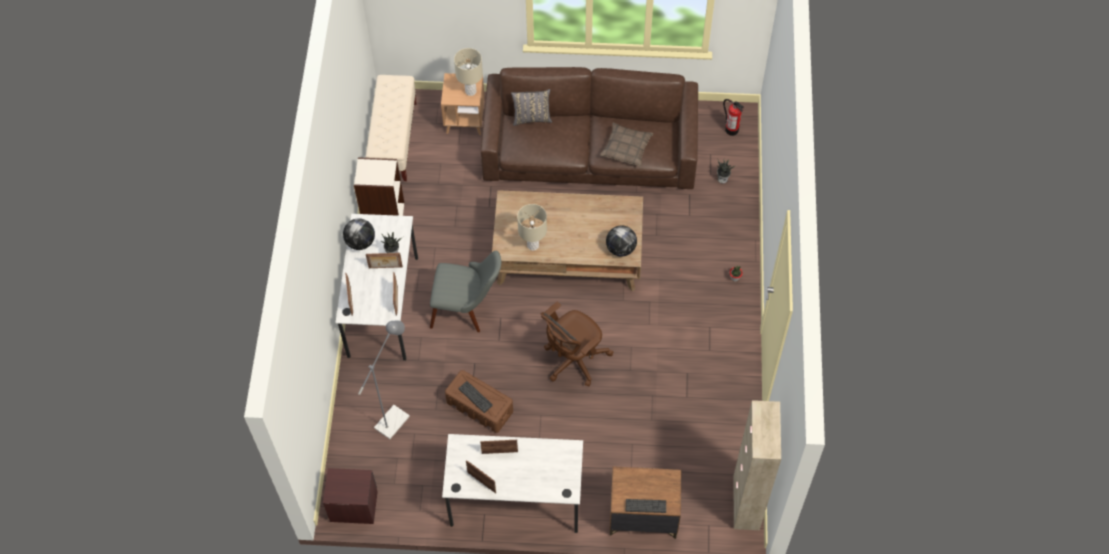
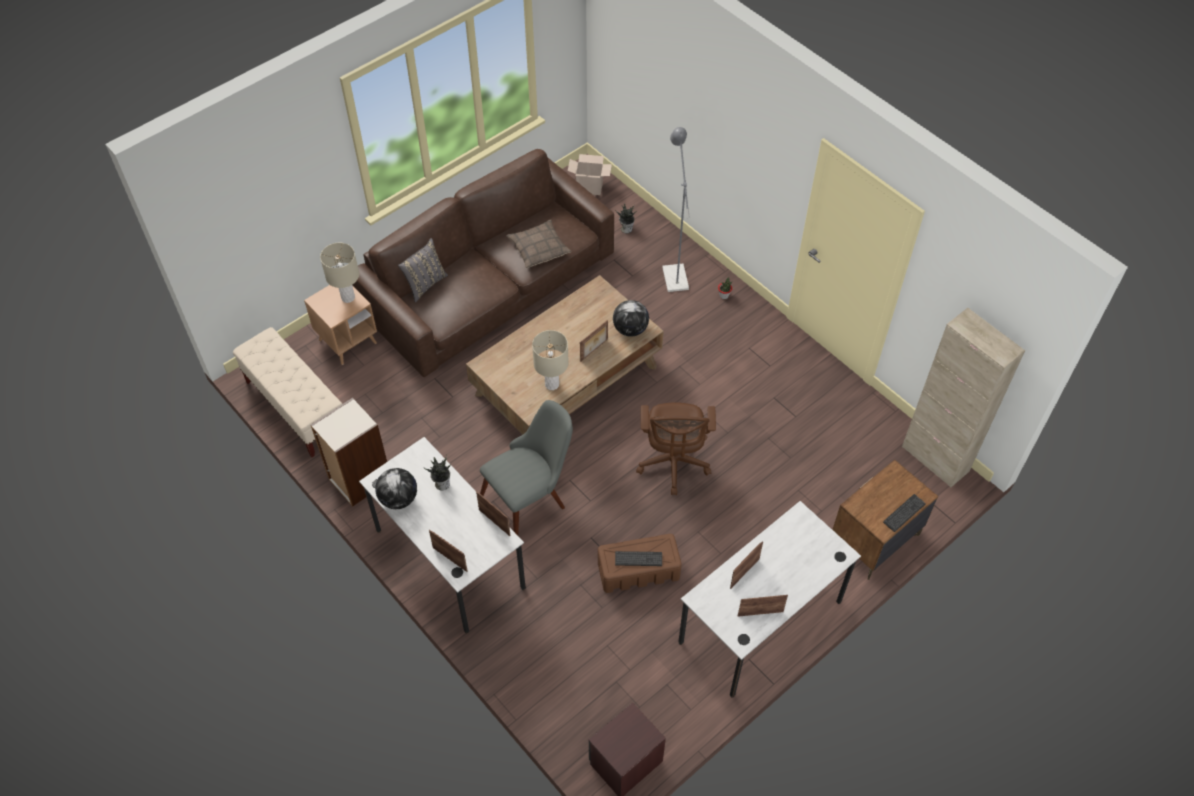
camera: 45 degrees left, 5 degrees down
(385, 268) = (450, 502): picture frame -> picture frame (594, 350)
(396, 417) = (573, 646): grey floor lamp -> grey floor lamp (674, 273)
(731, 130) = (590, 187): fire extinguisher -> cardboard box

